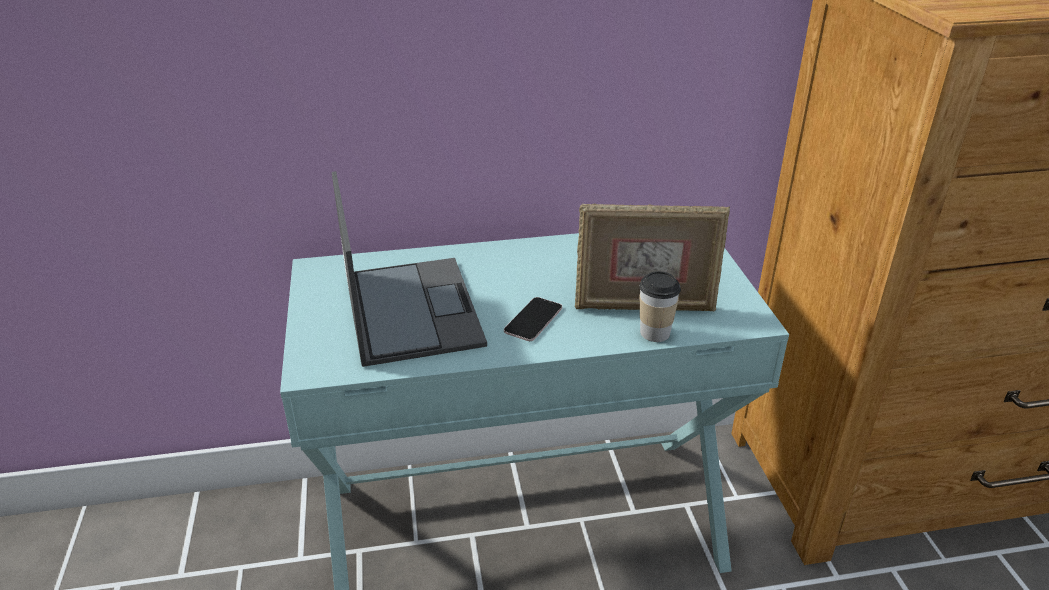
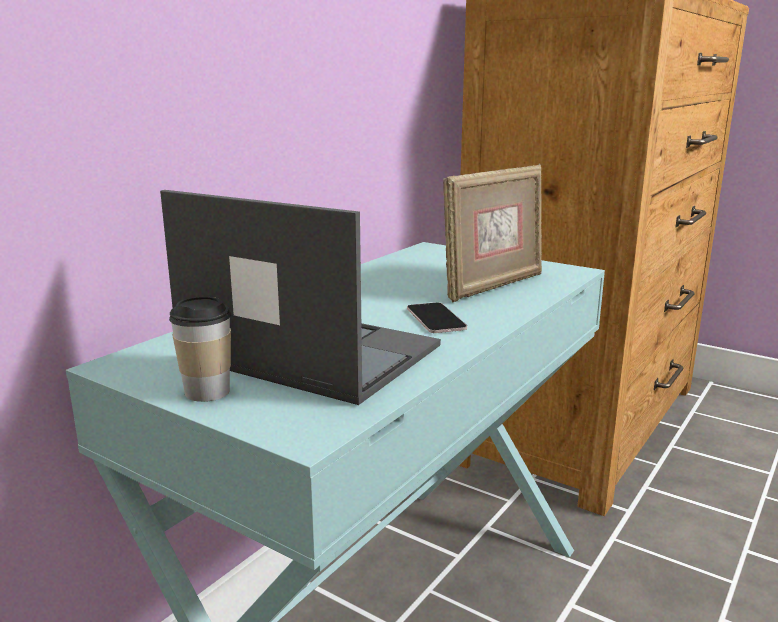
camera: 45 degrees left, 15 degrees down
(655, 333) = (535, 295): cup -> cup (207, 392)

